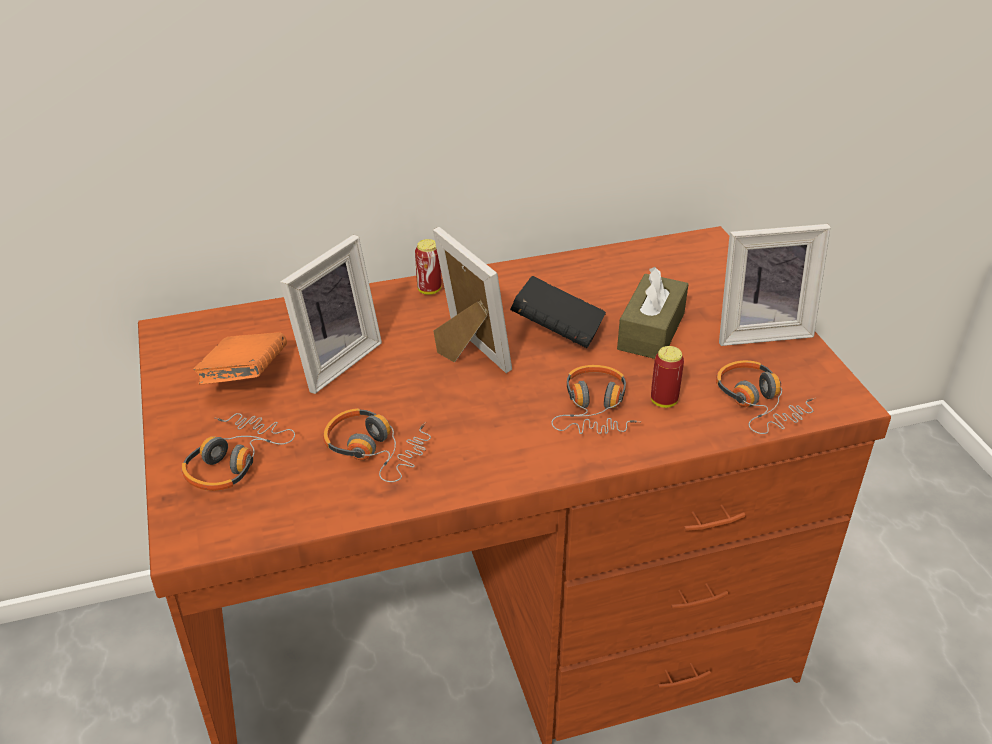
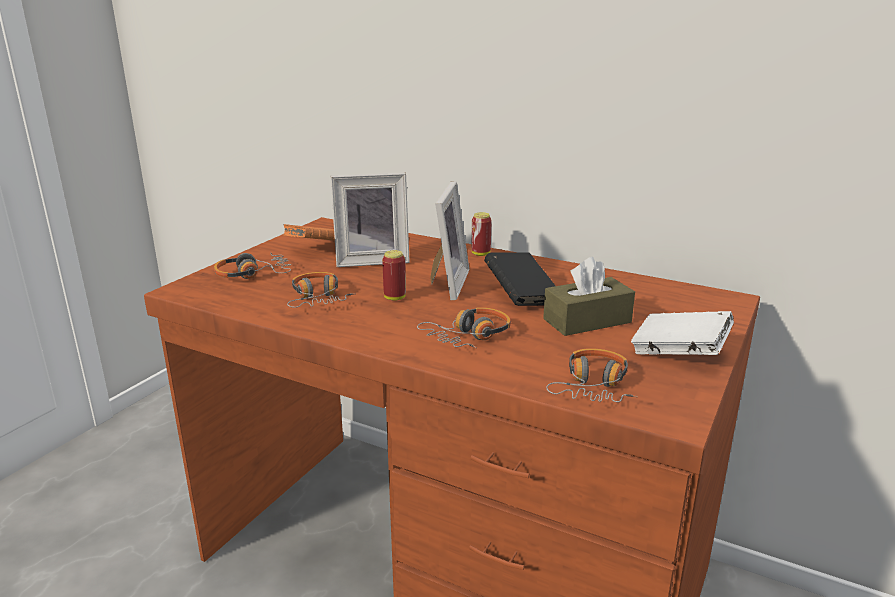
camera: 45 degrees right, 15 degrees down
(663, 401) = (524, 353): can -> can (395, 298)
(760, 329) = (679, 353): picture frame -> white book

